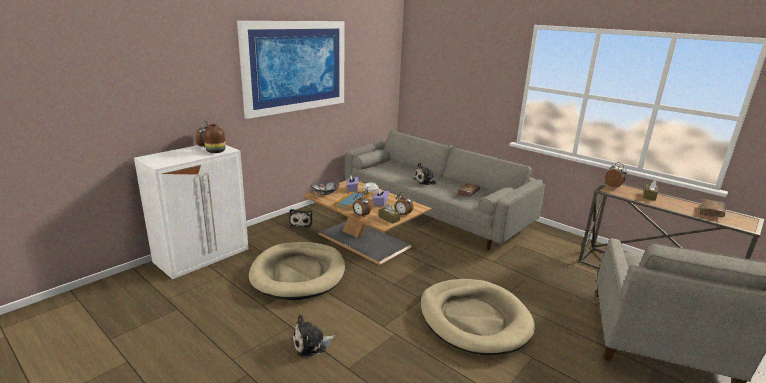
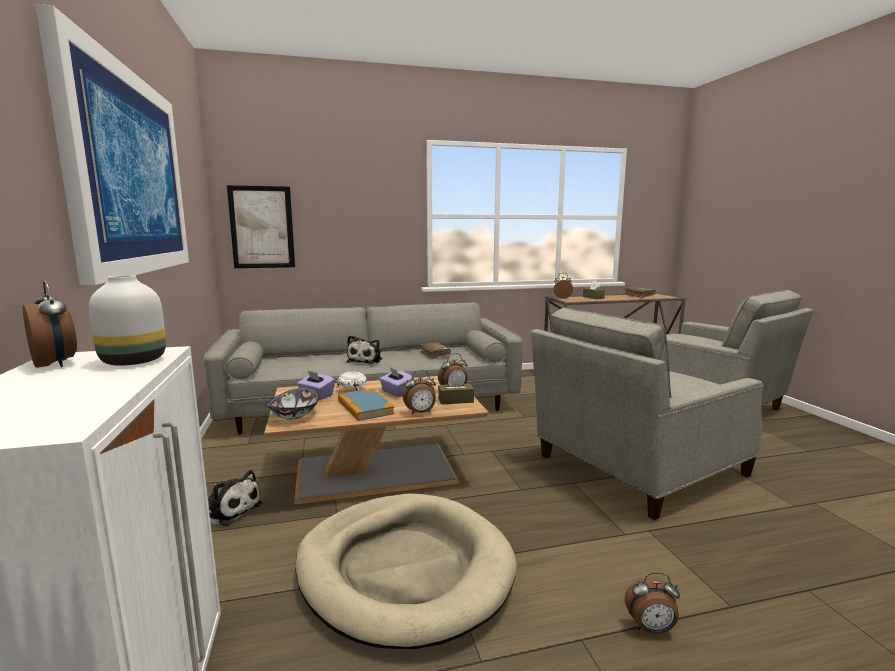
camera: 55 degrees left, 10 degrees down
(216, 151) = (133, 361): brown vase -> white vase
(311, 344) = (651, 629): plush toy -> alarm clock
(422, 79) = (262, 227): none -> picture
(474, 319) = (637, 466): beige dog bed -> grey armchair

